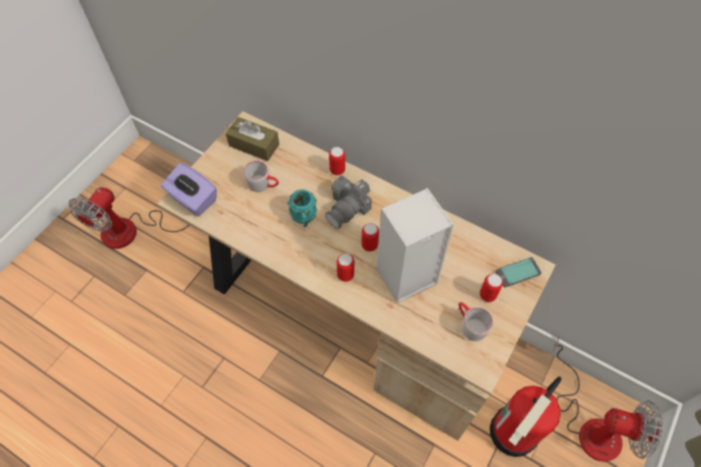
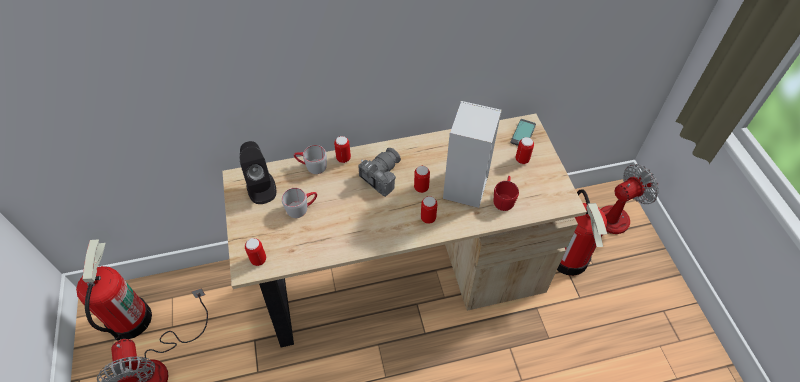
camera: 45 degrees left, 5 degrees down
(147, 182) = (129, 319): none -> fire extinguisher
(193, 199) = (258, 259): purple tissue box -> can
(254, 145) = (261, 187): brown tissue box -> black speaker
(304, 219) = (358, 206): turquoise mug -> none
(348, 208) = (380, 176): camera -> camera turned 135 degrees counterclockwise
(428, 314) = (504, 198): none -> red mug
(469, 325) = (532, 184): grey mug -> grey mug (311, 166)

